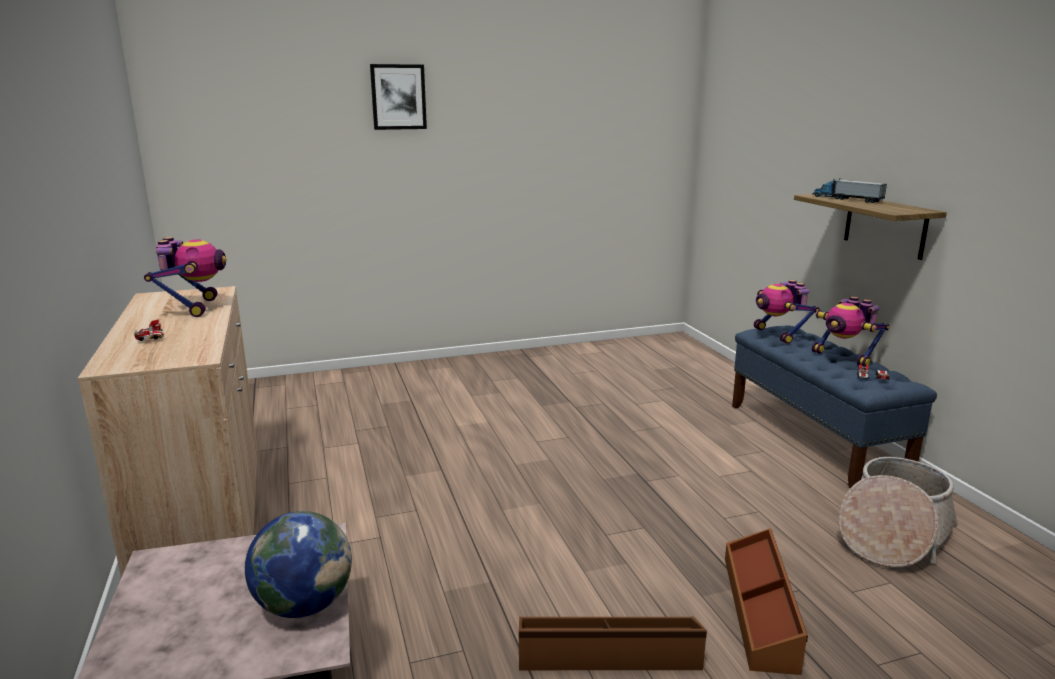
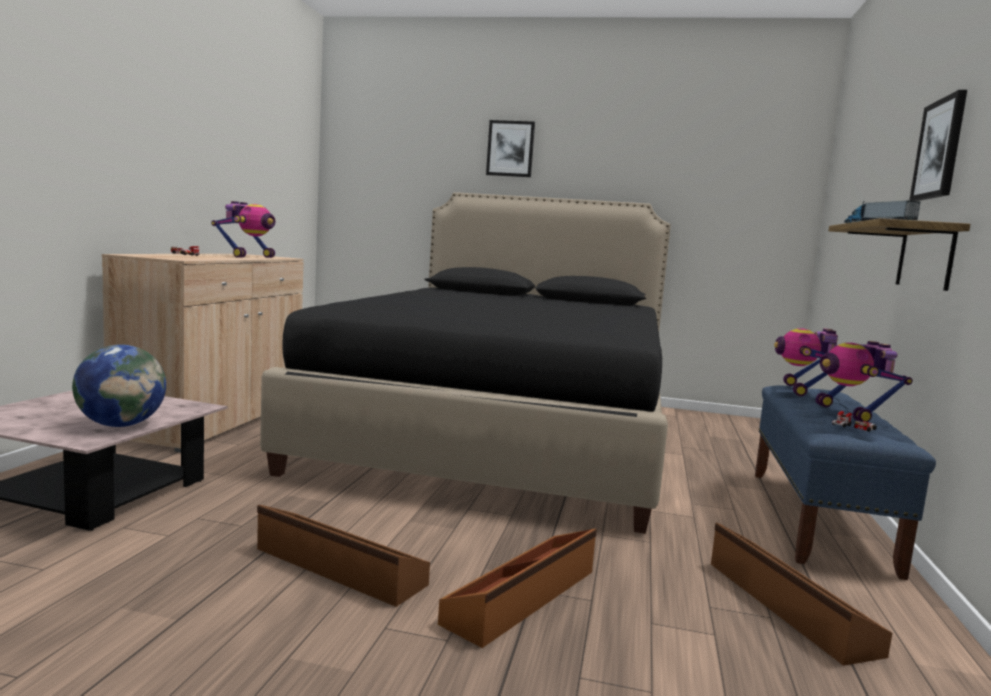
camera: 30 degrees right, 10 degrees down
(505, 425) = (502, 432): none -> black bed
(892, 534) = (786, 606): basket -> brown storage box
(893, 137) = (940, 149): none -> picture

